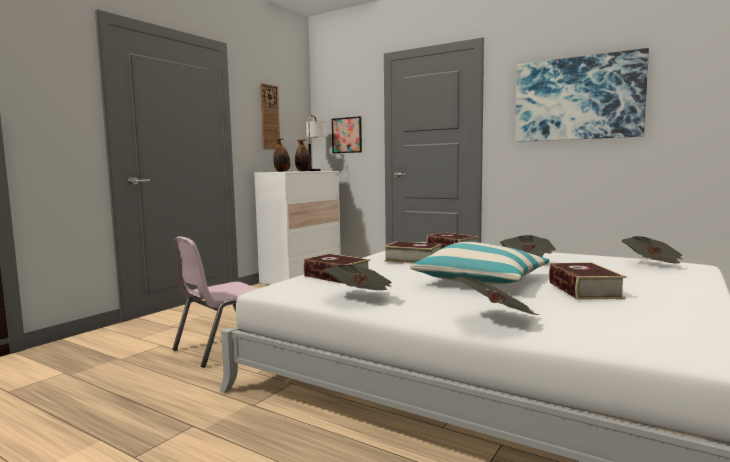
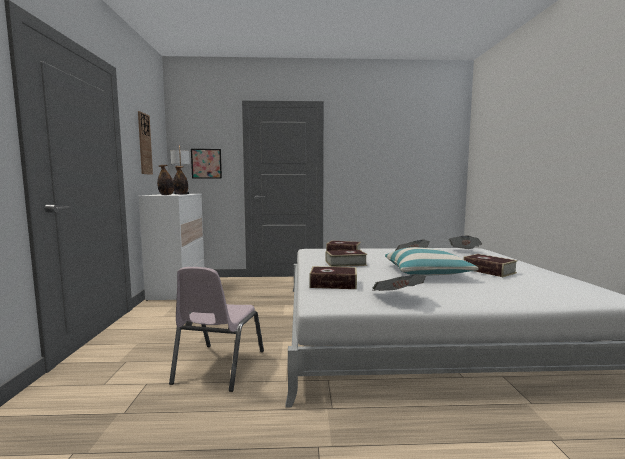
camera: 35 degrees left, 0 degrees up
(497, 318) = (506, 296): newspaper -> none
(577, 98) = (385, 150): picture -> none

